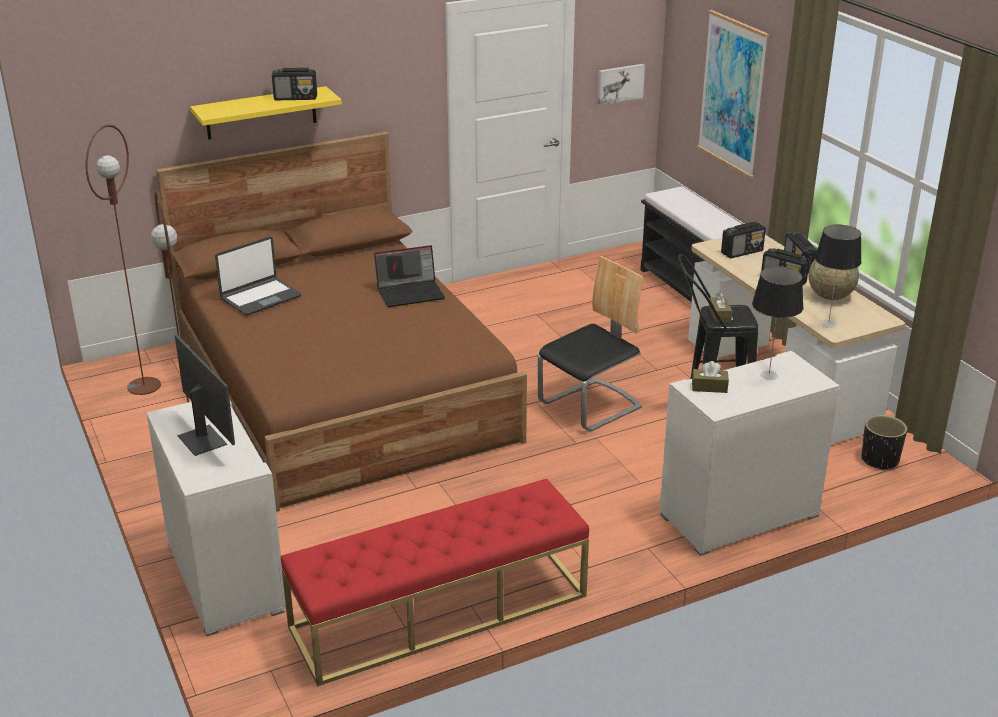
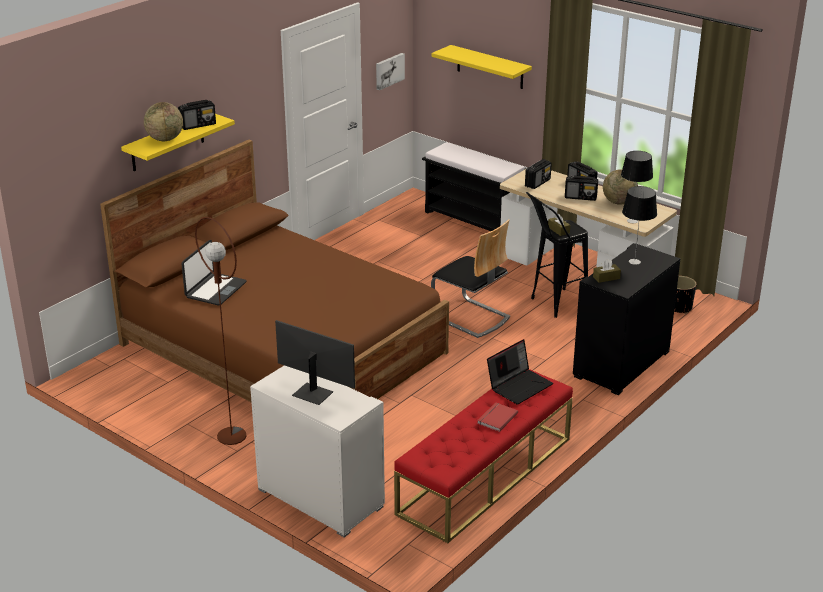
camera: 25 degrees left, 0 degrees up
(144, 386) = (122, 385): brown floor lamp -> none
(243, 106) = (165, 139): none -> globe
(411, 293) = (325, 261): laptop -> laptop (519, 385)
(450, 537) = (496, 418): none -> red book
(591, 406) = (471, 317): chair -> chair turned 105 degrees clockwise
(732, 94) = (490, 67): picture -> yellow shelf
(739, 516) = (622, 364): white dresser -> black dresser

